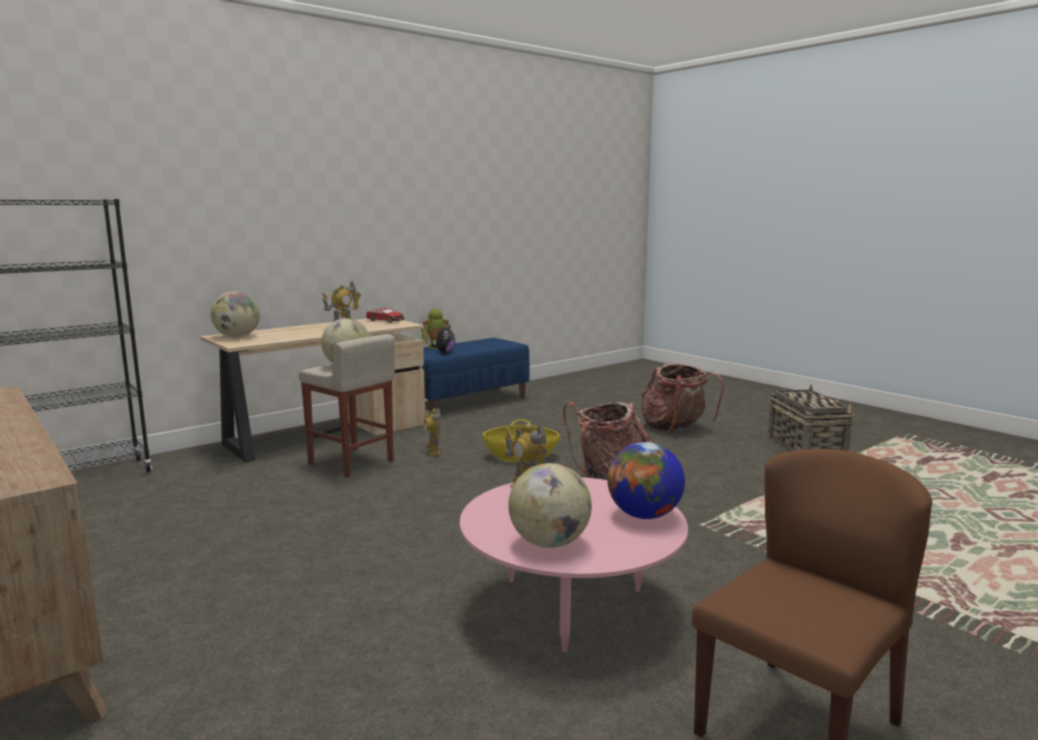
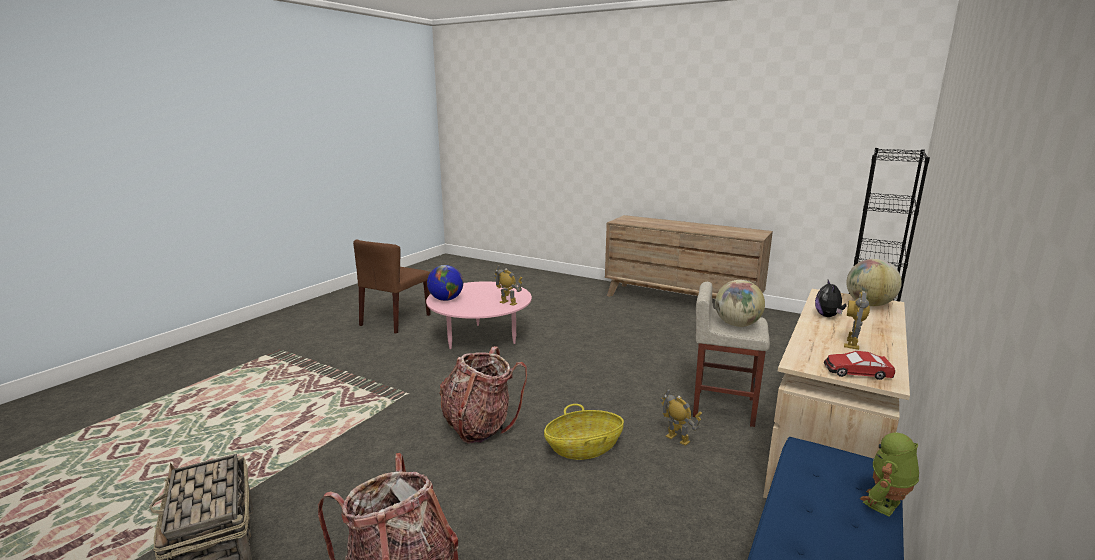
camera: 160 degrees right, 5 degrees up
(444, 352) = (823, 477): plush toy -> plush toy (828, 316)
(549, 543) = (483, 286): globe -> none

